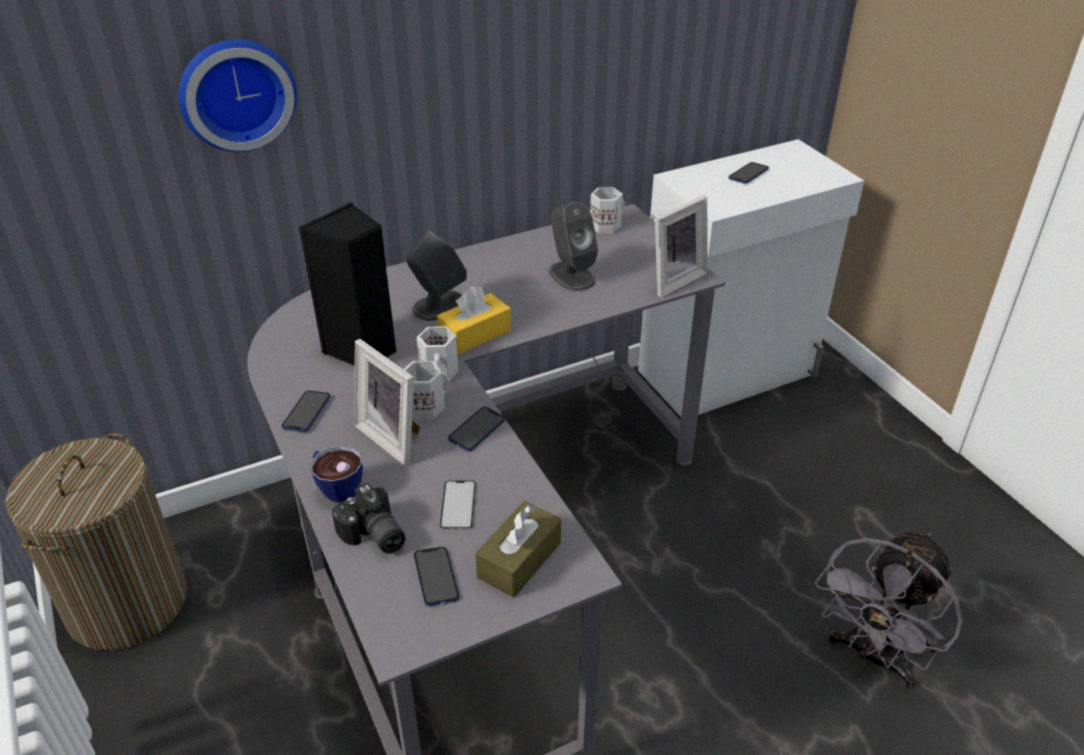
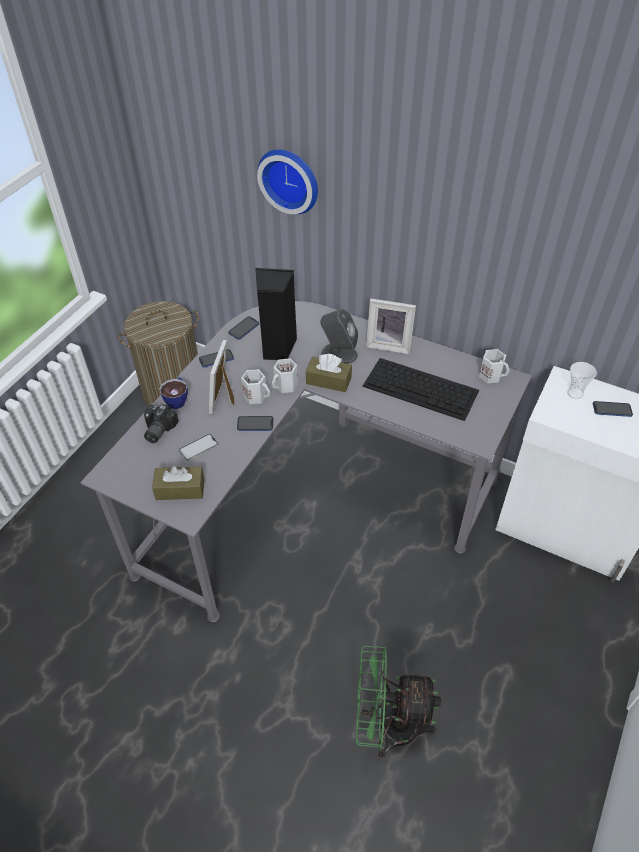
camera: 55 degrees right, 10 degrees up
(436, 577) = (148, 466): phone -> phone (244, 328)
(475, 334) = (328, 380): yellow tissue box -> brown tissue box
(571, 275) = (421, 388): grey speaker -> keyboard
(673, 279) = (467, 434): picture frame -> picture frame (389, 344)
(705, 181) = (575, 393): none -> cup
(873, 658) = (387, 726): grey fan -> green fan

